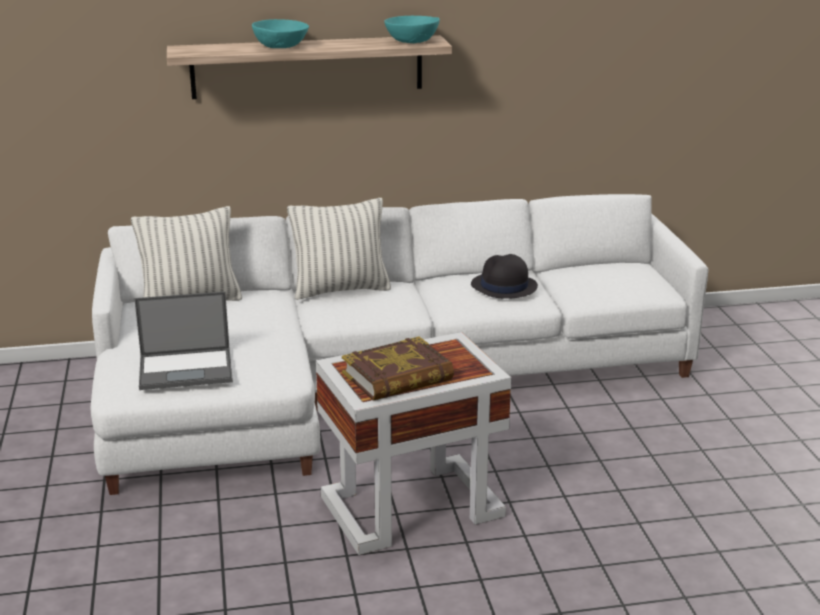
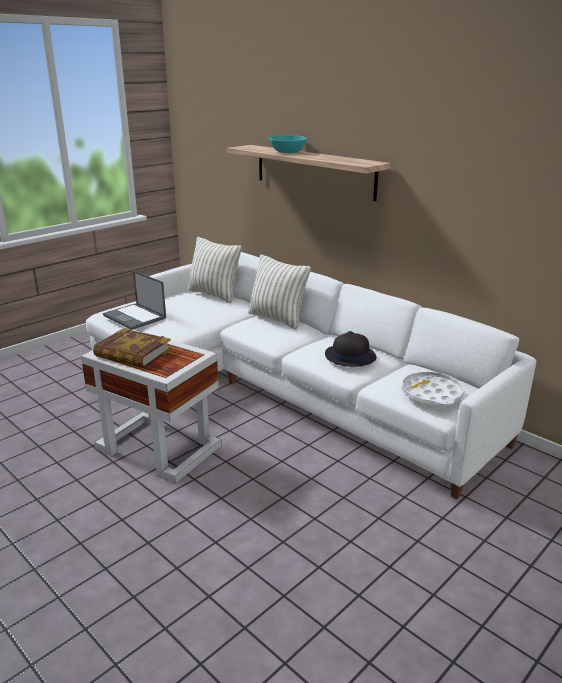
camera: 55 degrees right, 0 degrees up
(411, 41) = (358, 161): turquoise bowl -> none
(629, 281) = (431, 394): none -> white tray

